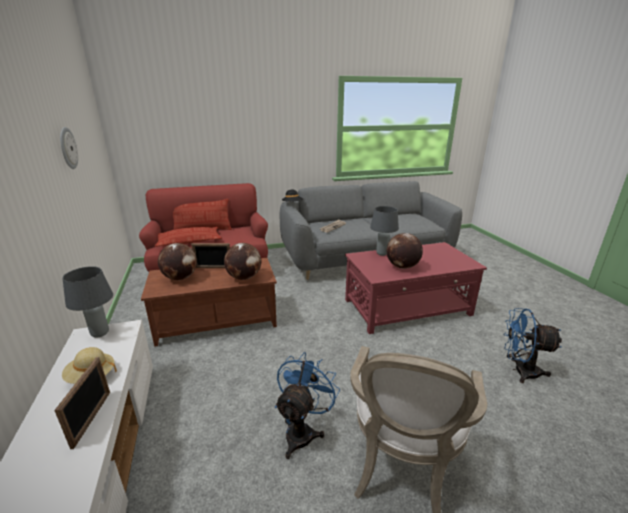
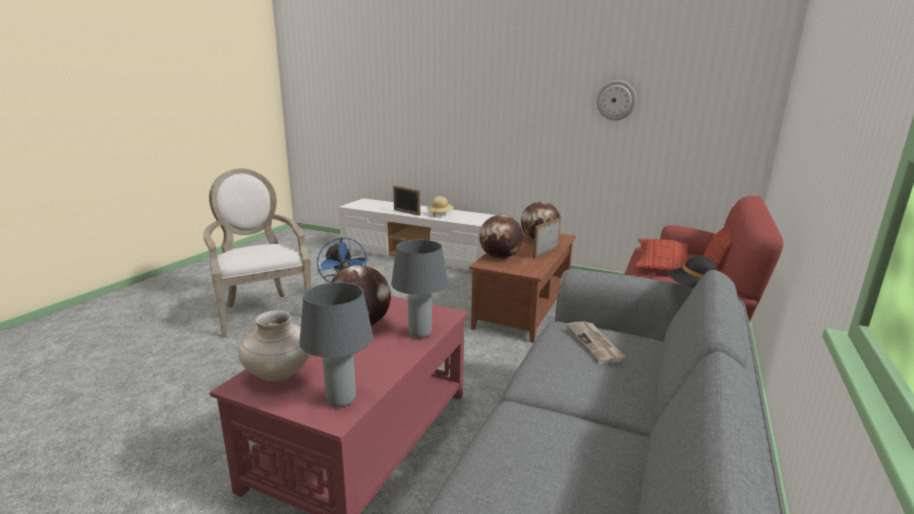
camera: 130 degrees right, 5 degrees down
(100, 333) = (484, 218): grey table lamp -> grey table lamp (341, 401)
(455, 262) = (279, 374): none -> beige vase
(520, 371) = (150, 425): blue fan -> none

